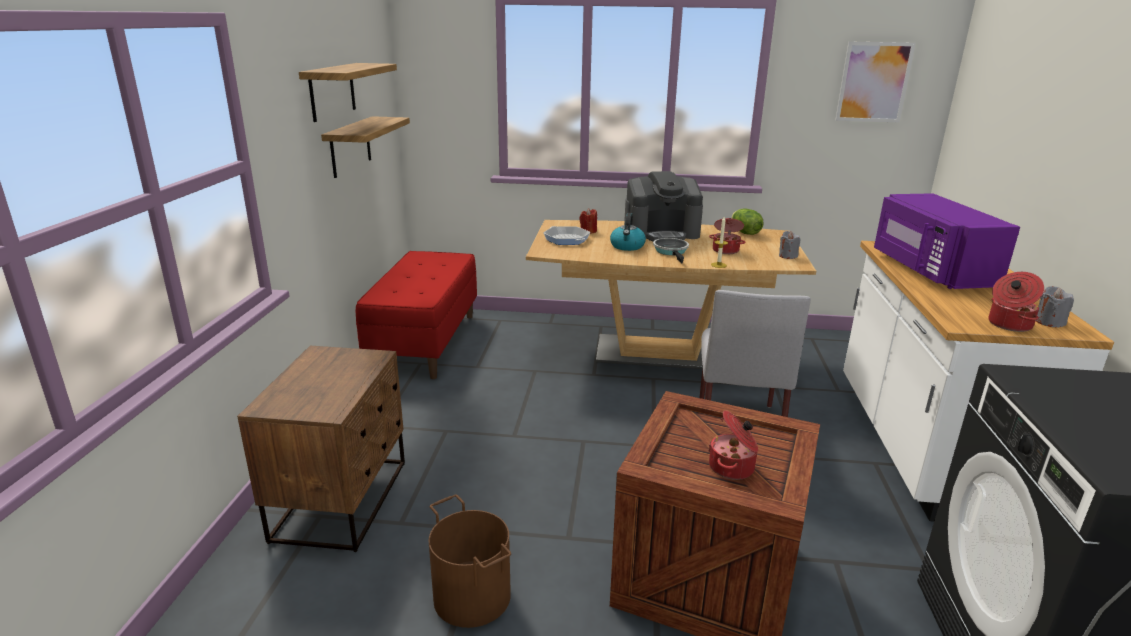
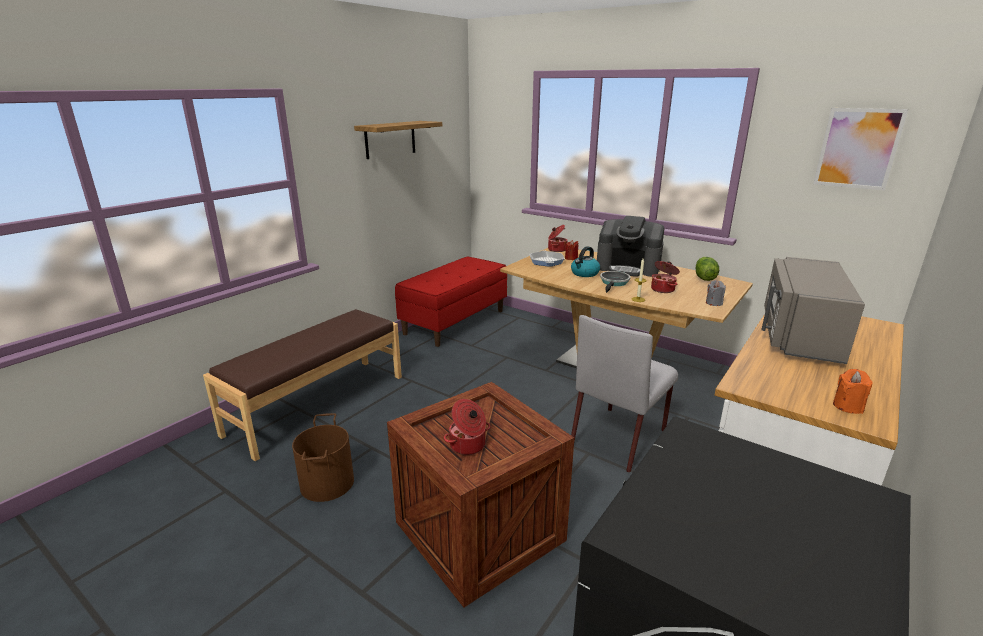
camera: 30 degrees right, 0 degrees up
(343, 500) = (317, 404): brown nightstand -> brown bench
(350, 146) = (407, 177): shelf -> none
(929, 270) = (799, 335): purple microwave -> grey microwave
(1008, 324) = (793, 397): cooking pot -> cooking pot (556, 249)
(1049, 322) = (848, 406): grey candle -> orange candle

